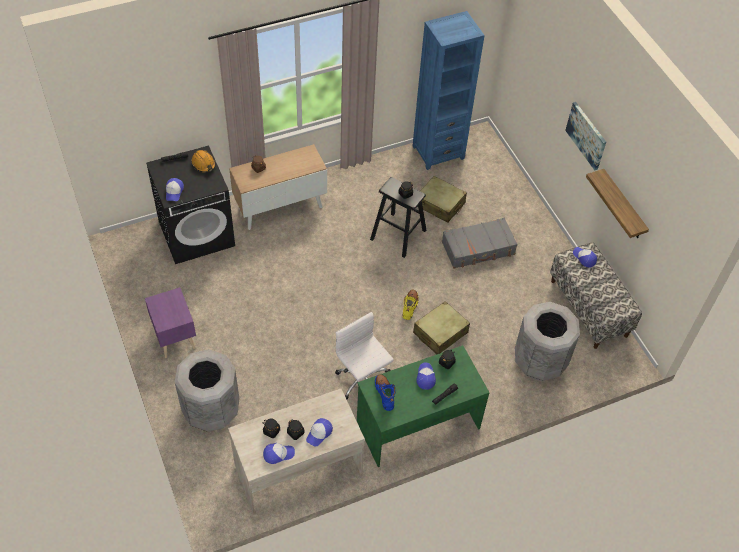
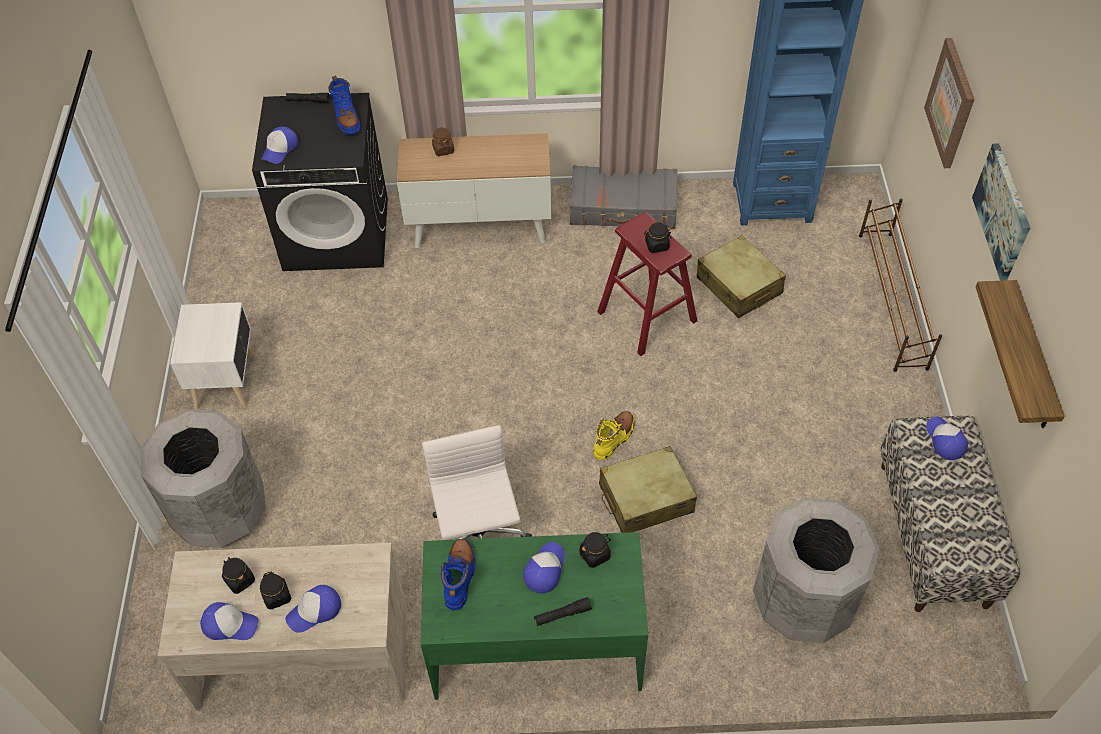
camera: 25 degrees right, 0 degrees up
(175, 336) = (227, 379): purple nightstand -> white nightstand
(204, 164) = (346, 118): orange hard hat -> blue boot
(398, 235) = (647, 316): black stool -> red stool
(478, 248) = (773, 375): grey suitcase -> grey suitcase (623, 207)
(522, 191) = (892, 300): none -> brown shoe rack
(537, 82) = (951, 103): none -> picture

